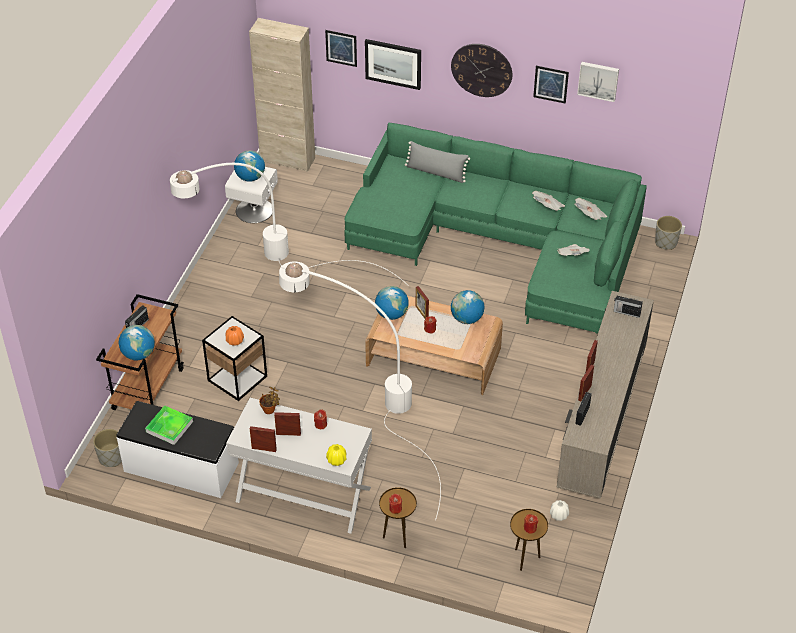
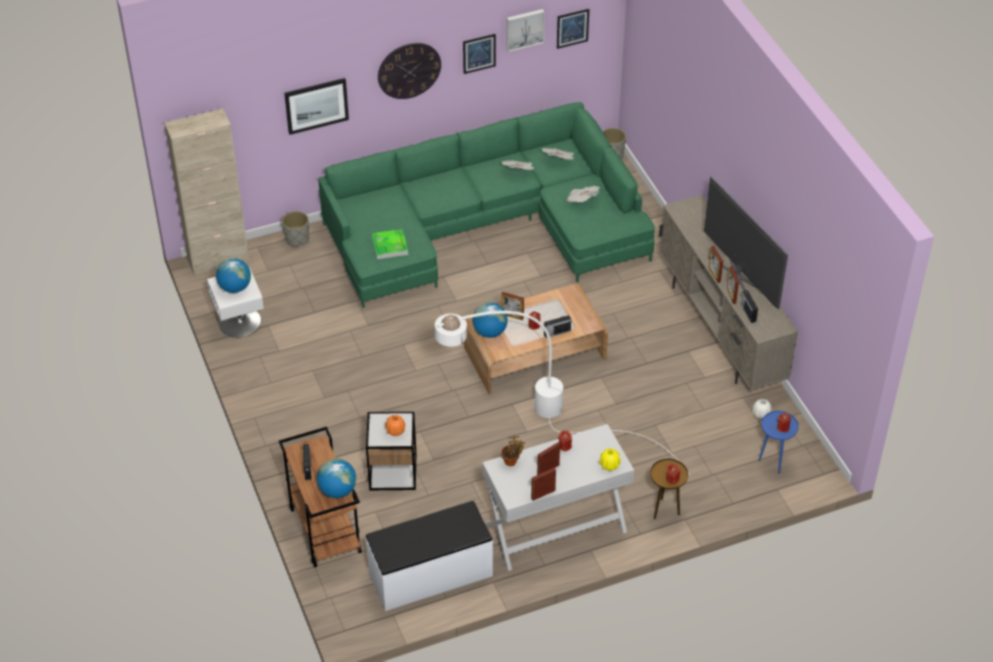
camera: 40 degrees left, 0 degrees up
(111, 458) = (361, 607): grey planter -> grey planter (297, 239)
(169, 427) = (421, 536): tray -> tray (389, 246)
(260, 273) = (309, 372): white floor lamp -> none
(341, 48) = (258, 114): picture -> picture (572, 28)
(436, 172) = (395, 193): grey pillow -> none
(466, 318) = (553, 299): globe -> none
(525, 559) = (773, 462): brown side table -> blue side table
(609, 381) = (739, 275): none -> television
(626, 312) = (692, 216): radio -> radio (556, 333)

